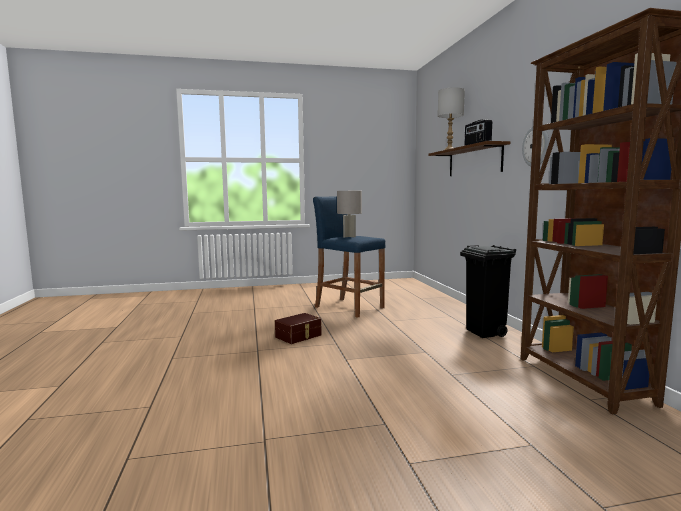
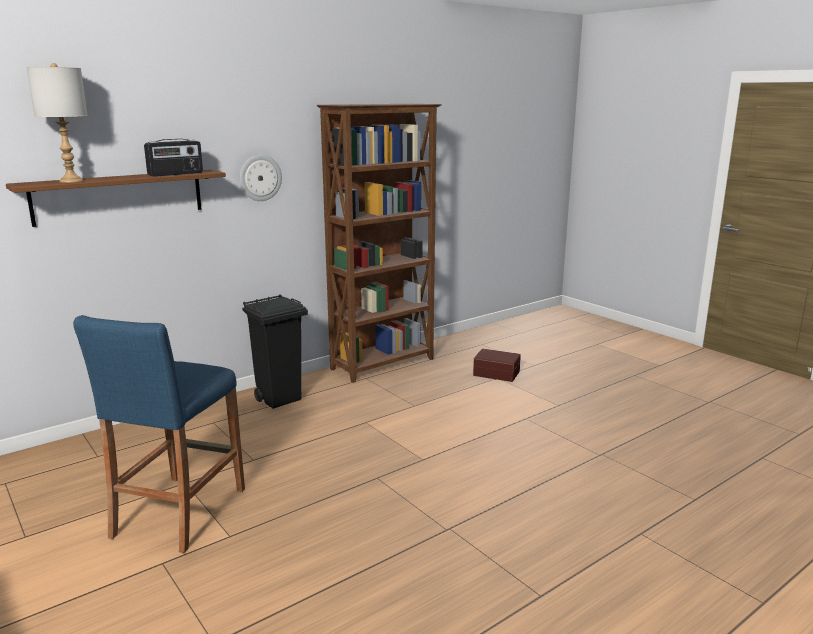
camera: 115 degrees left, 10 degrees up
(299, 336) = (368, 514): brown storage box -> brown storage box (496, 373)
(349, 236) = (185, 376): grey table lamp -> none

